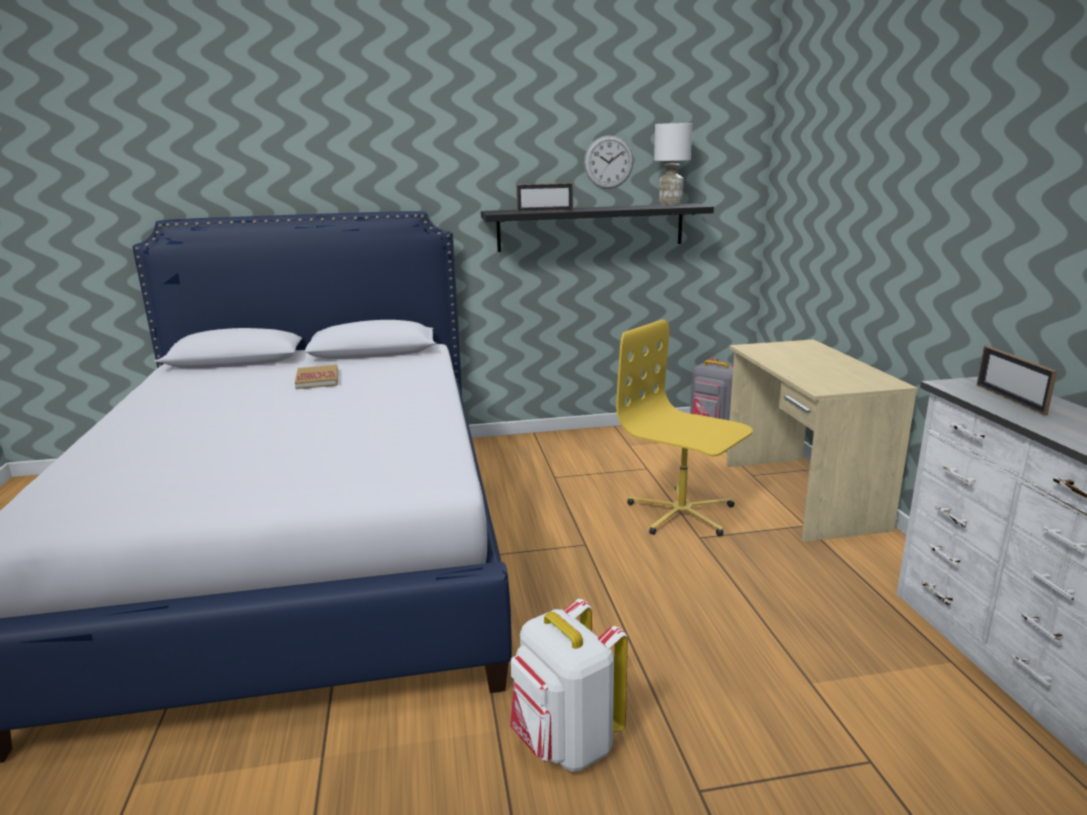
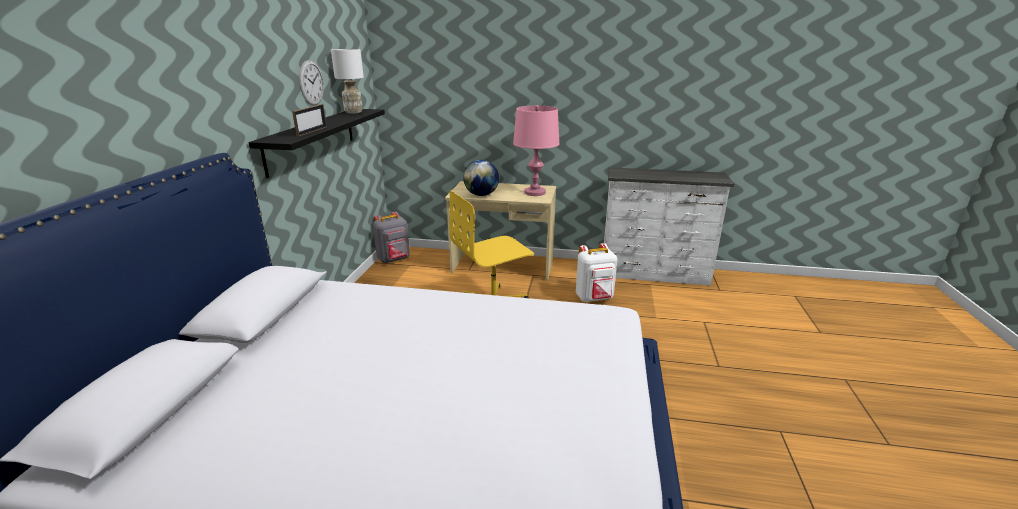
camera: 70 degrees left, 5 degrees up
(317, 379) = (325, 349): book -> none
(565, 744) = (686, 396): white backpack -> white backpack (594, 298)
(773, 357) = (481, 195): none -> globe
(846, 380) = (535, 192): none -> pink table lamp
(1009, 399) = (639, 174): picture frame -> none

